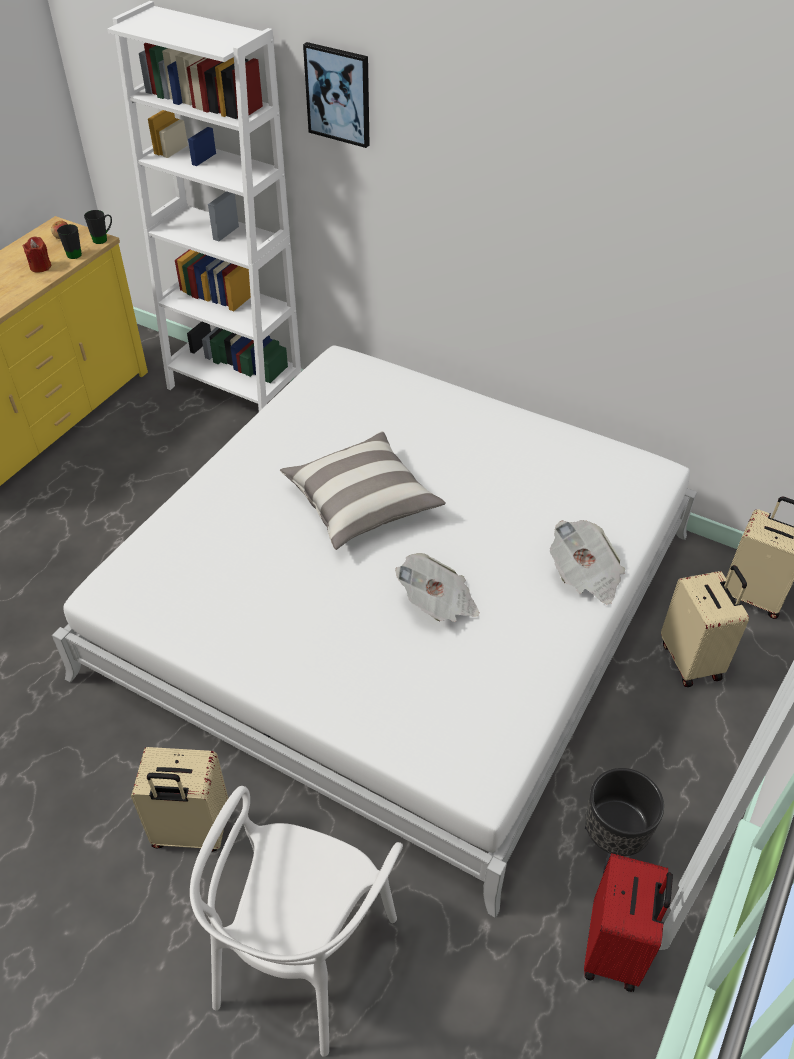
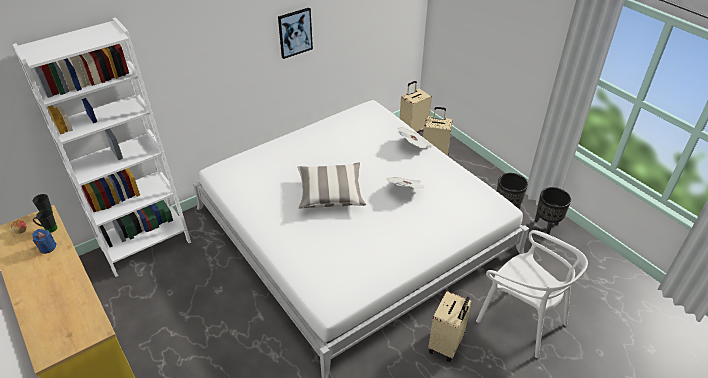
camera: 65 degrees left, 5 degrees down
(40, 267) = (47, 247): red candle -> blue candle
(338, 94) = (164, 33): picture -> picture (295, 32)
(615, 949) = (546, 226): red suitcase -> black planter

